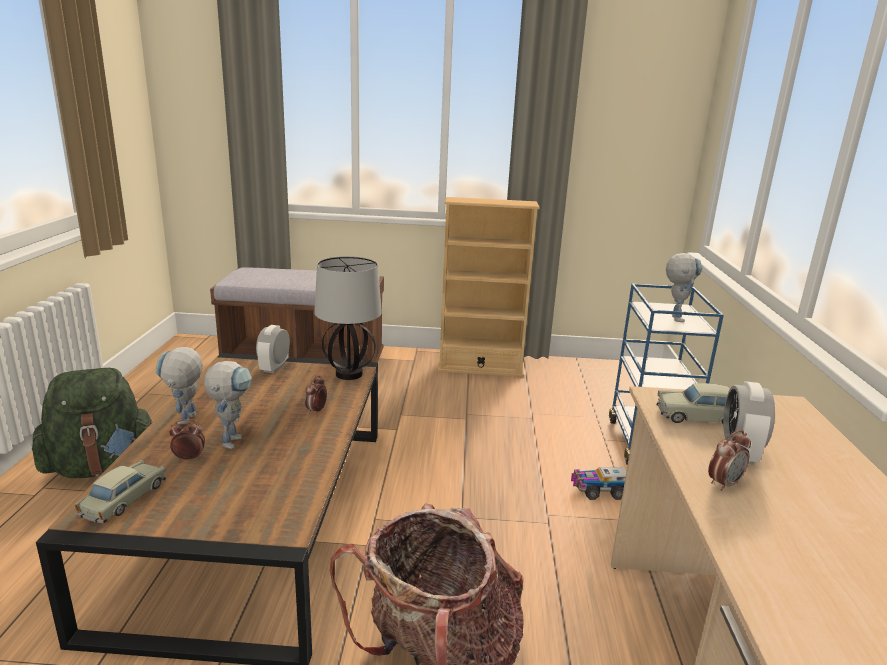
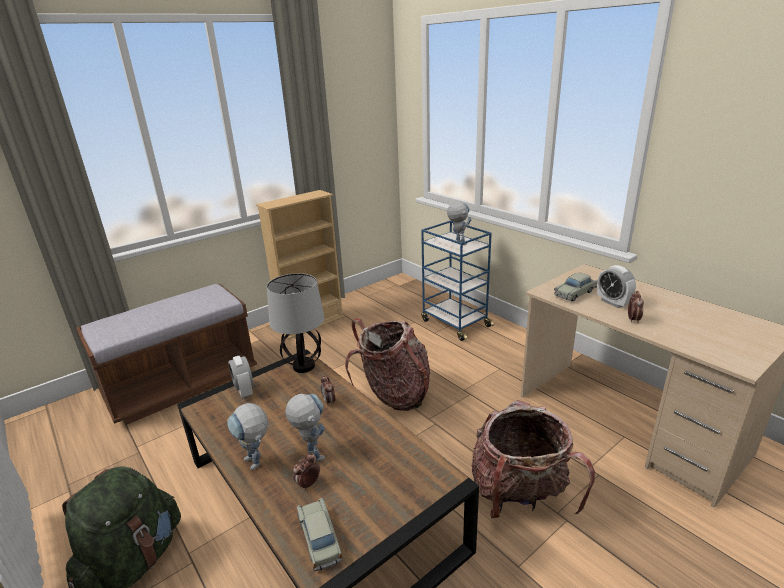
camera: 40 degrees left, 5 degrees up
(462, 473) = (394, 394): none -> backpack
(599, 491) = (468, 362): toy truck -> none

